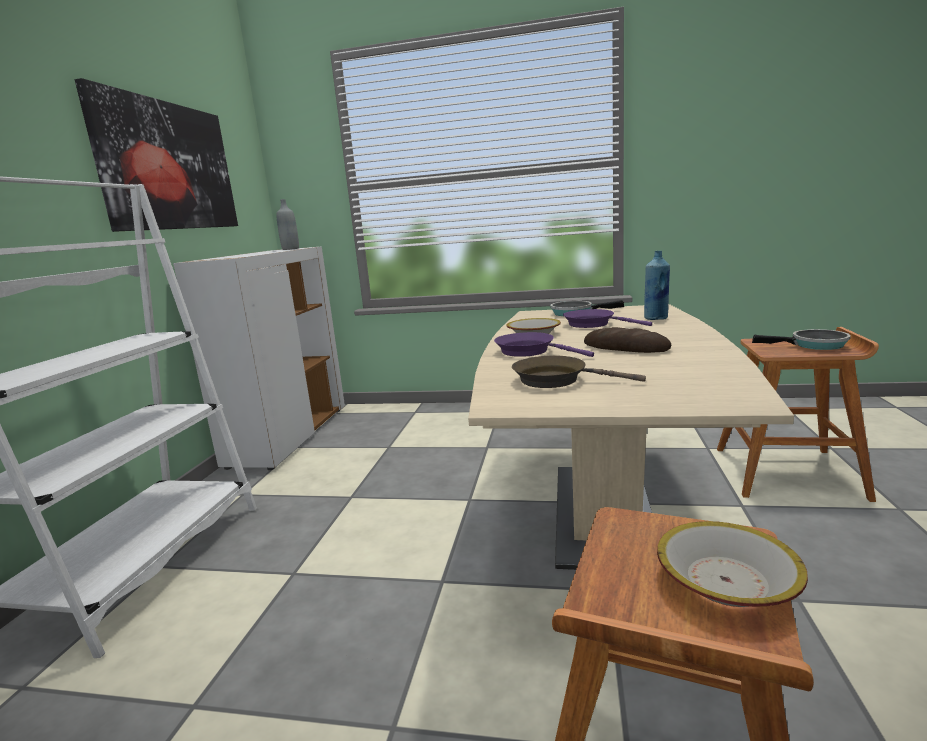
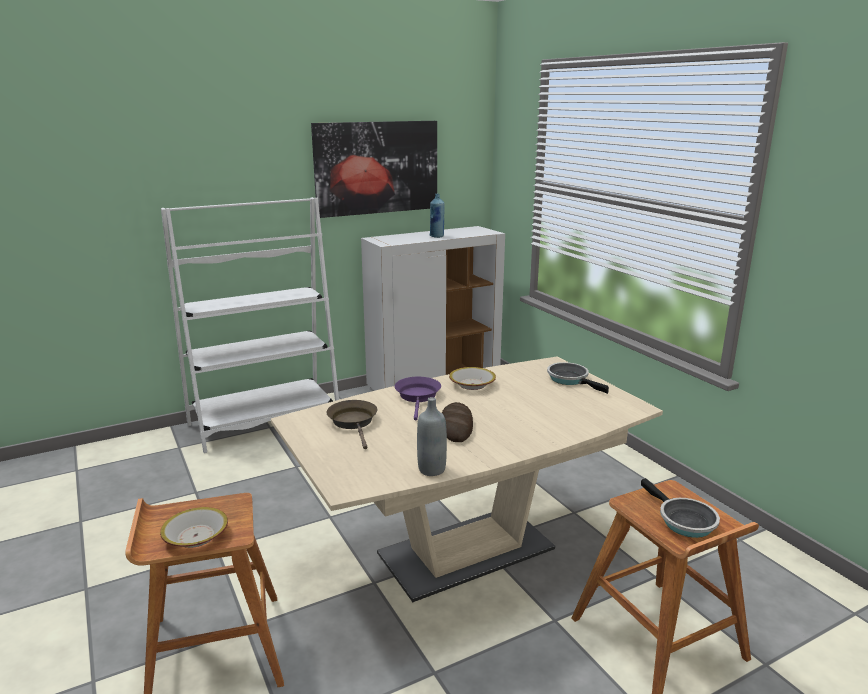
camera: 50 degrees right, 5 degrees up
(290, 249) = (471, 233): grey bottle -> grey bottle (431, 469)
(593, 324) = (529, 397): purple frying pan -> none
(656, 318) = (578, 417): blue bottle -> blue bottle (437, 236)

